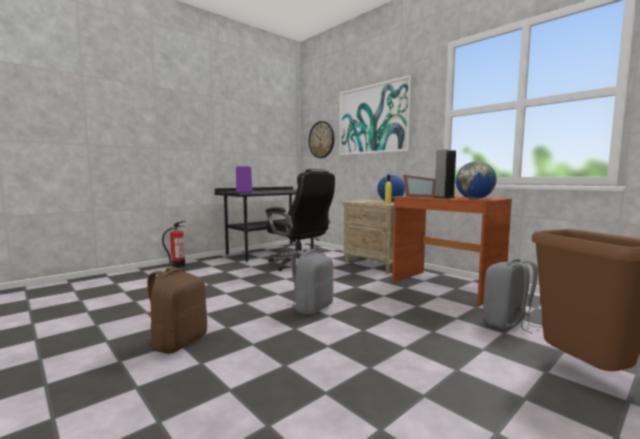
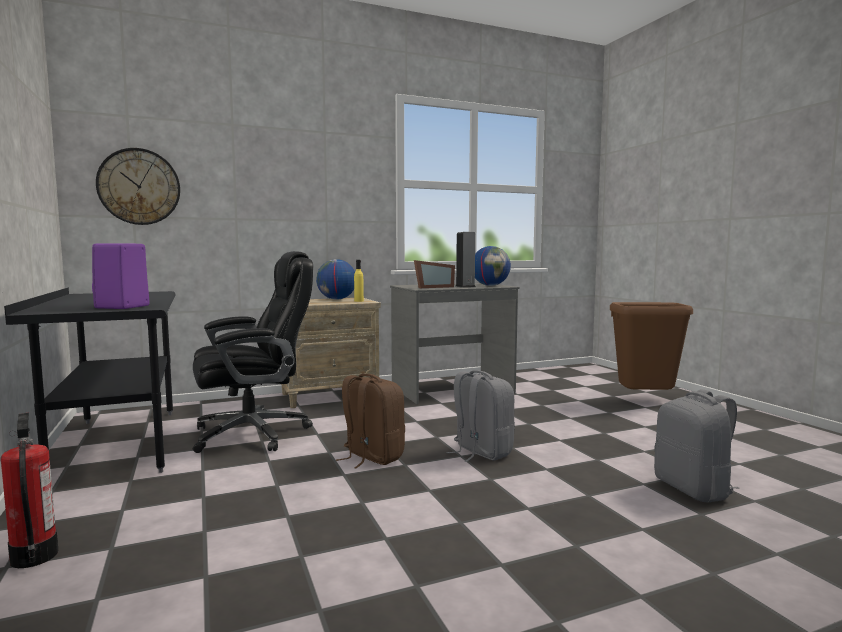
camera: 70 degrees left, 0 degrees up
(178, 342) = (576, 546): brown backpack -> brown backpack (371, 457)
(374, 119) = (279, 169): picture -> none
(445, 286) = (452, 390): brown desk -> grey desk
(507, 323) = (560, 395): grey backpack -> grey backpack (694, 489)

